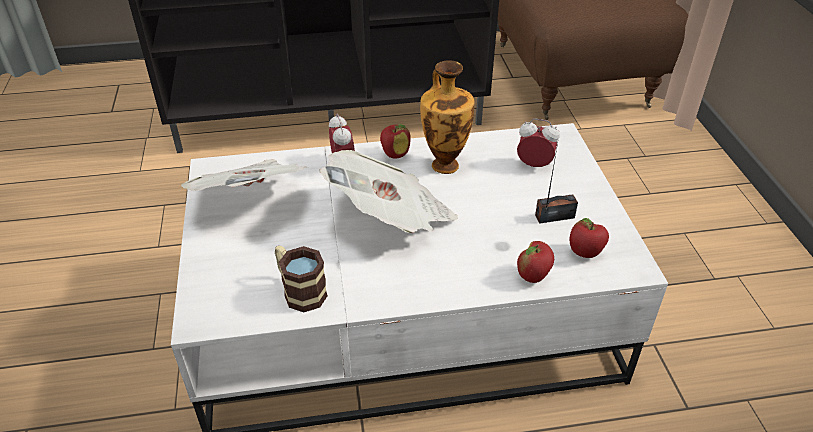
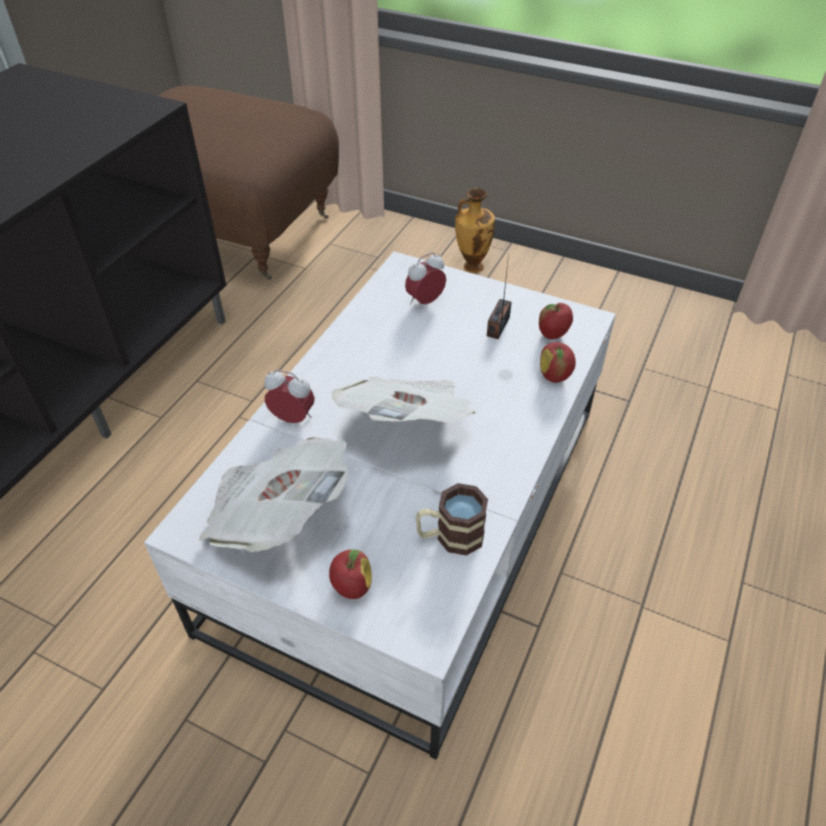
camera: 55 degrees left, 5 degrees up
(395, 154) = (319, 375): apple -> apple (351, 587)
(444, 164) = (368, 351): vase -> vase (472, 266)

